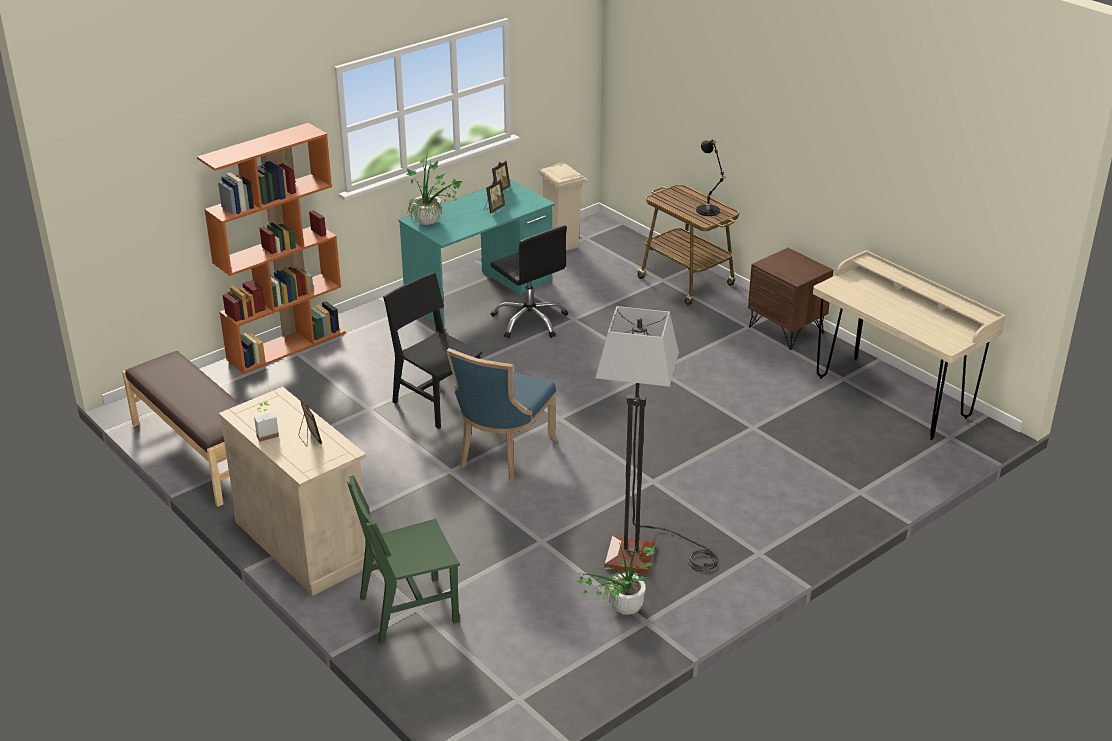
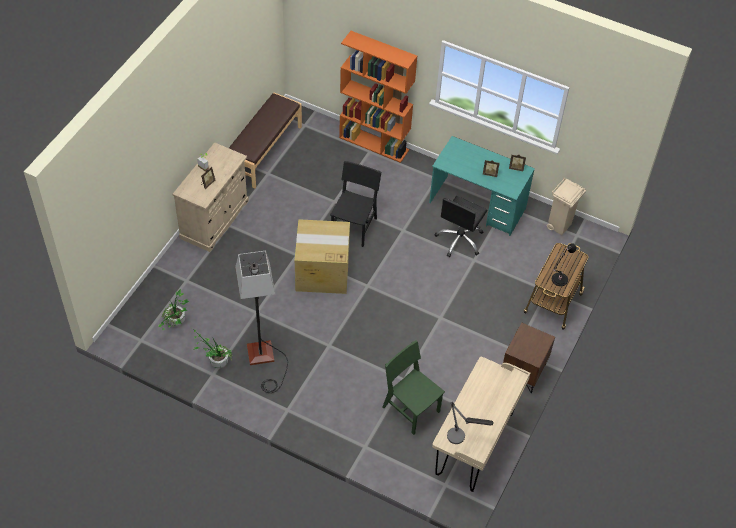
camera: 65 degrees right, 20 degrees up
(408, 609) = (184, 277): green chair -> green chair (411, 409)
(432, 223) = (455, 152): potted plant -> potted plant (176, 325)
(502, 454) = (321, 272): blue chair -> cardboard box
(947, 331) = (461, 437): none -> table lamp

